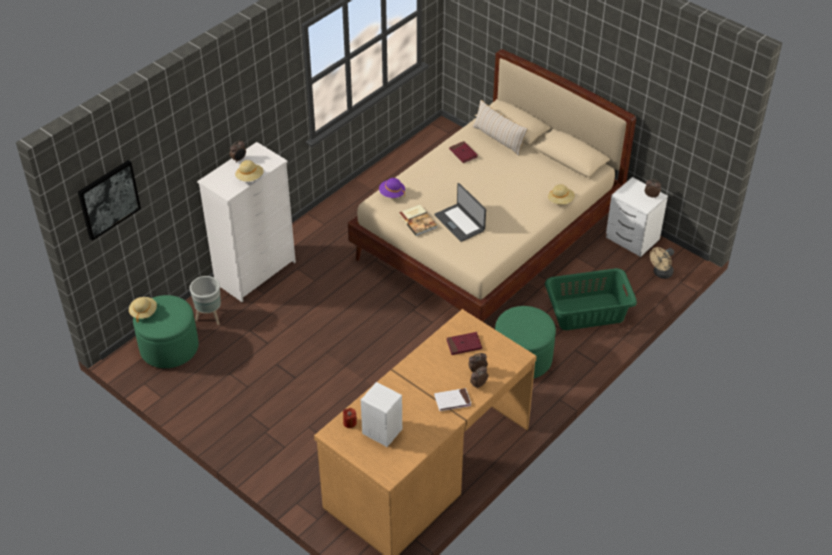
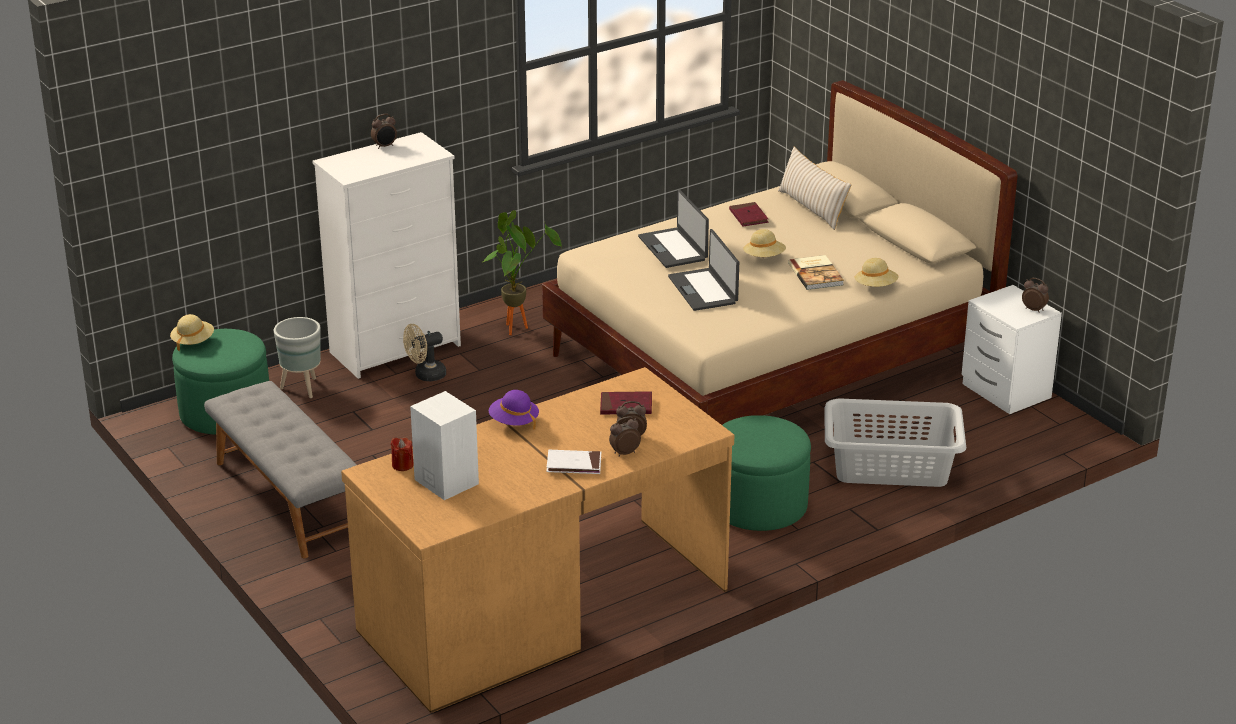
camera: 15 degrees right, 15 degrees down
(108, 199) = (160, 136): picture -> none
(238, 411) = (287, 499): none -> grey bench
(250, 178) = (389, 166): beige hat -> beige hat (764, 257)
(325, 239) = (518, 326): none -> potted plant
(392, 194) = (615, 245): purple hat -> purple hat (514, 422)
(418, 221) = (639, 279): book -> book (816, 274)
(429, 190) = (673, 248): none -> laptop
(588, 312) = (892, 467): green laundry basket -> grey laundry basket
(661, 274) = (1034, 439): beige fan -> beige fan (425, 375)

